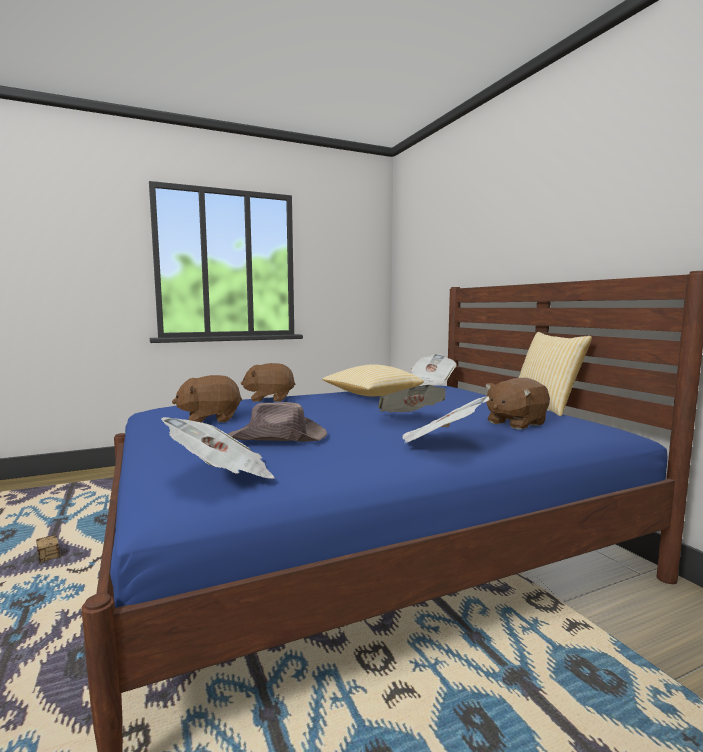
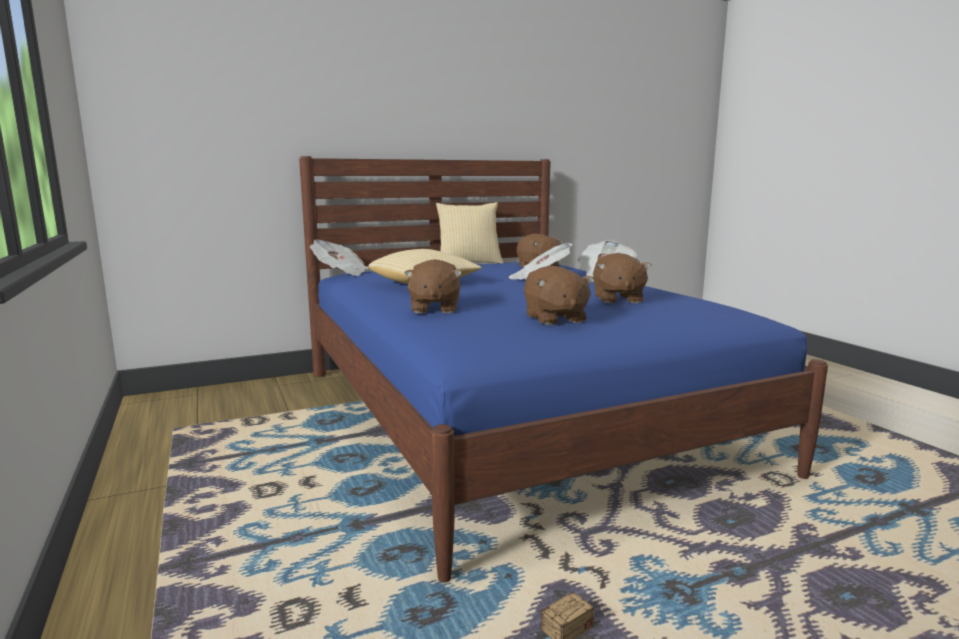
camera: 90 degrees left, 5 degrees up
(222, 475) = (717, 305): newspaper -> none
(278, 437) = (617, 299): brown hat -> brown plush toy

